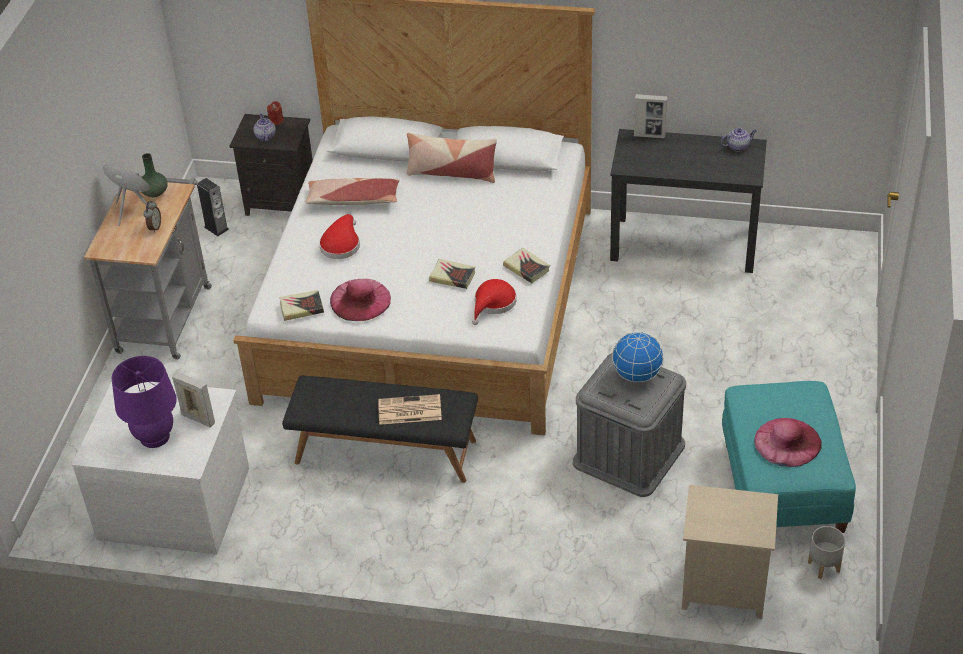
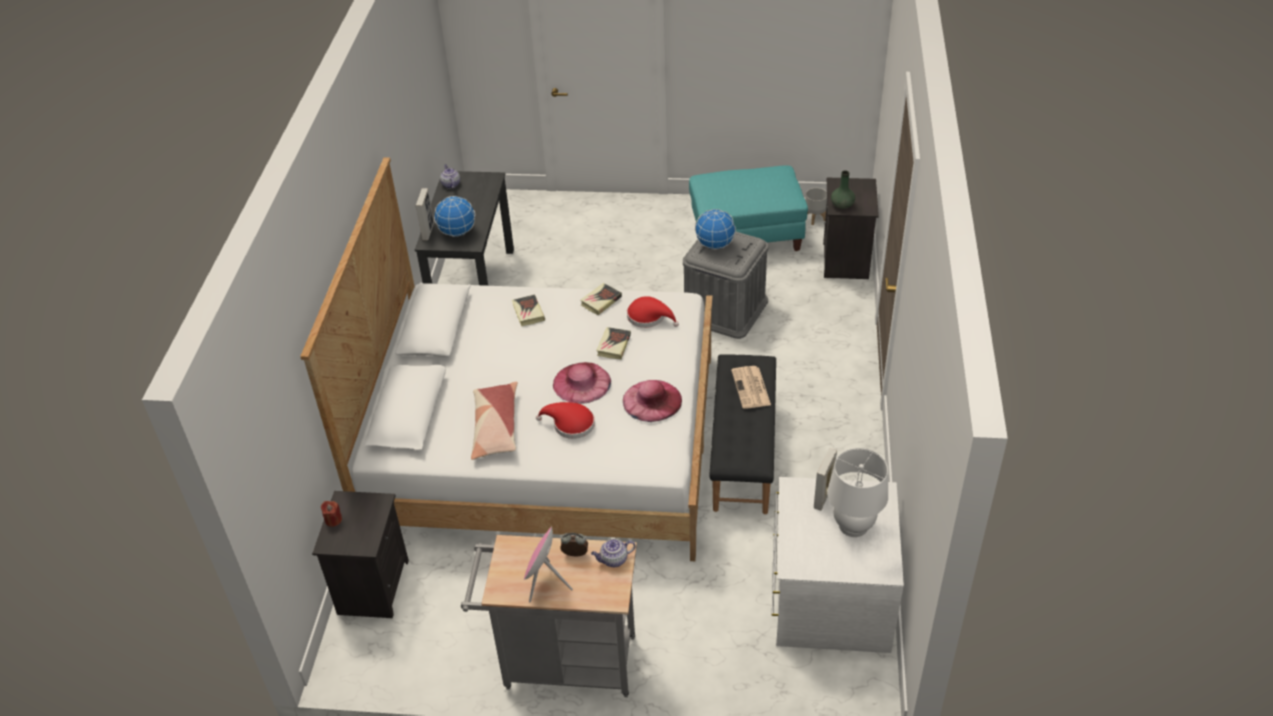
camera: 95 degrees left, 0 degrees up
(154, 437) = (853, 525): purple table lamp -> white table lamp
(155, 192) = (510, 568): green vase -> green vase (842, 205)
(216, 228) = (412, 642): speaker -> none
(265, 136) = (362, 525): teapot -> teapot (613, 560)
(301, 308) = (665, 441): book -> book (528, 312)
(451, 172) = (456, 361): pillow -> none
(646, 155) = (457, 232): none -> globe
(722, 590) = (846, 261): beige nightstand -> black nightstand
(787, 442) = (759, 187): pink hat -> pink hat (581, 382)

